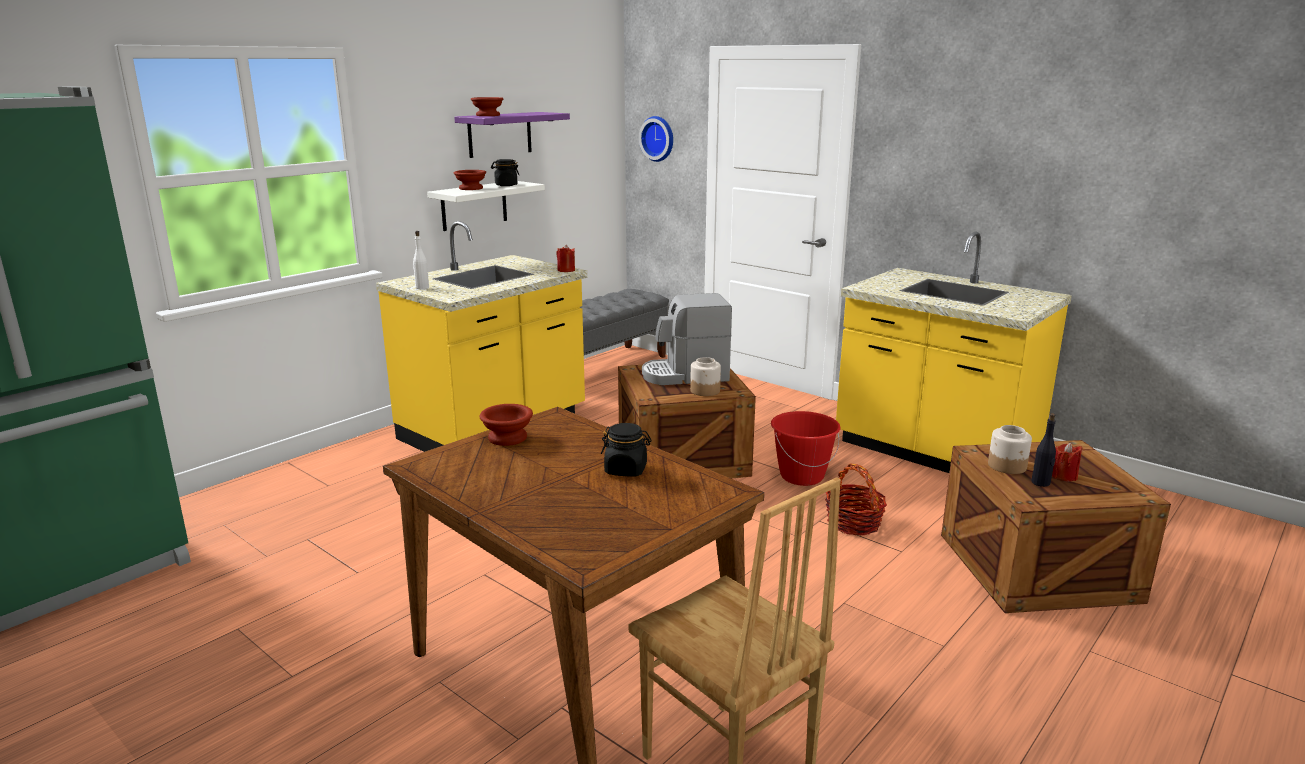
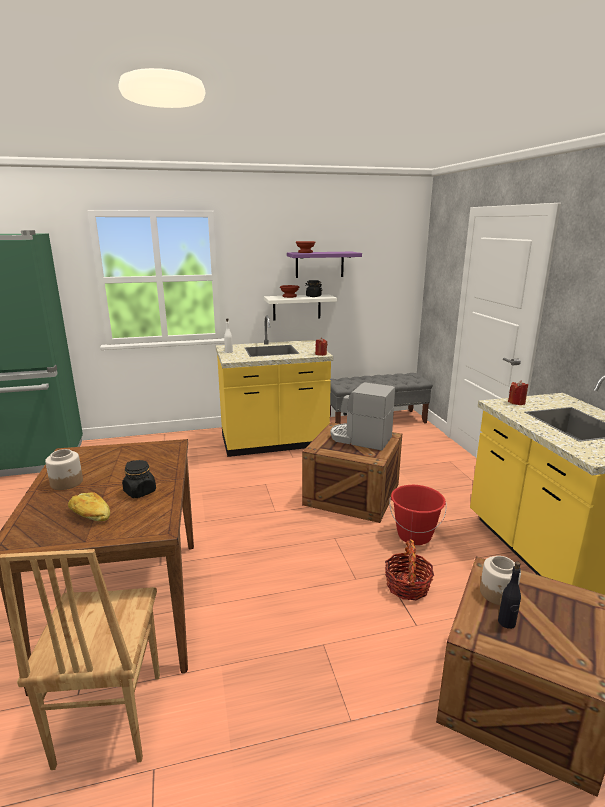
camera: 35 degrees right, 0 degrees up
(509, 438) = (130, 451): brown bowl -> none
(618, 508) = (90, 515): none -> bread
(658, 138) = (439, 273): wall clock -> none
(705, 391) = (356, 453): jar -> jar (67, 482)
(1063, 476) = (540, 626): red candle -> red candle (516, 402)

